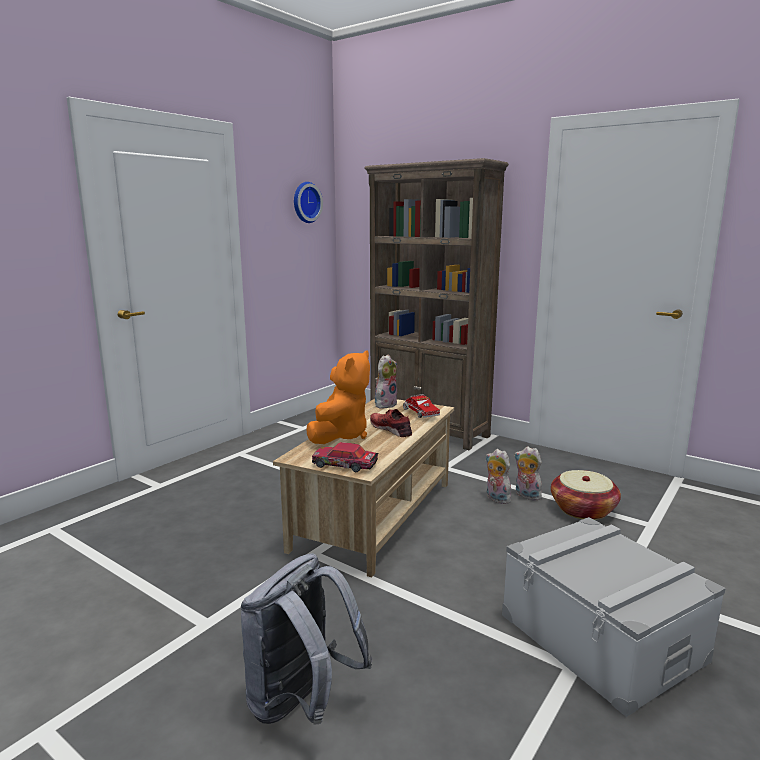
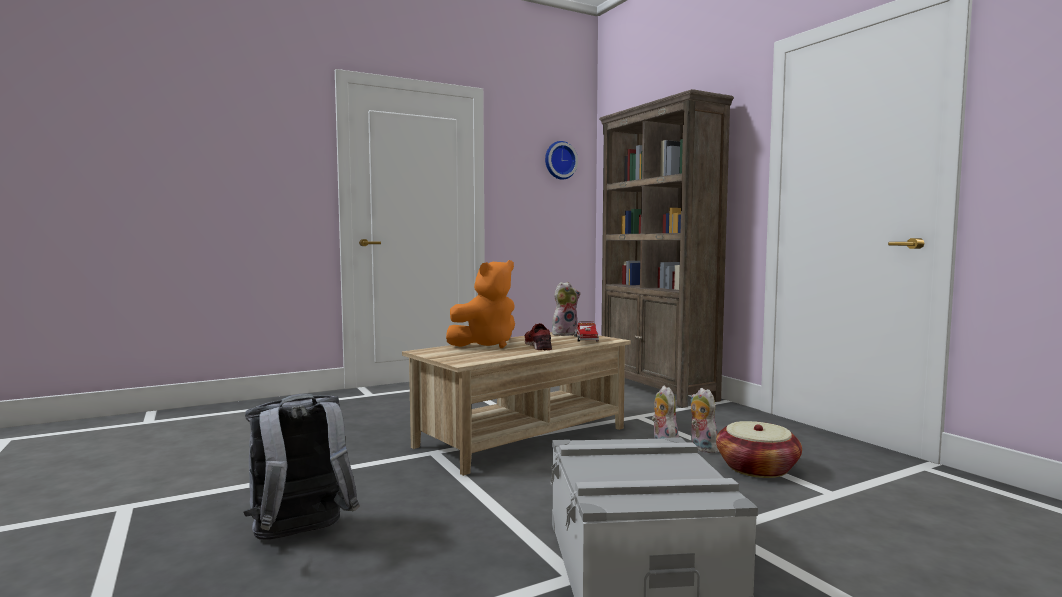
camera: 25 degrees right, 10 degrees down
(345, 465) = (454, 358): toy car -> none

